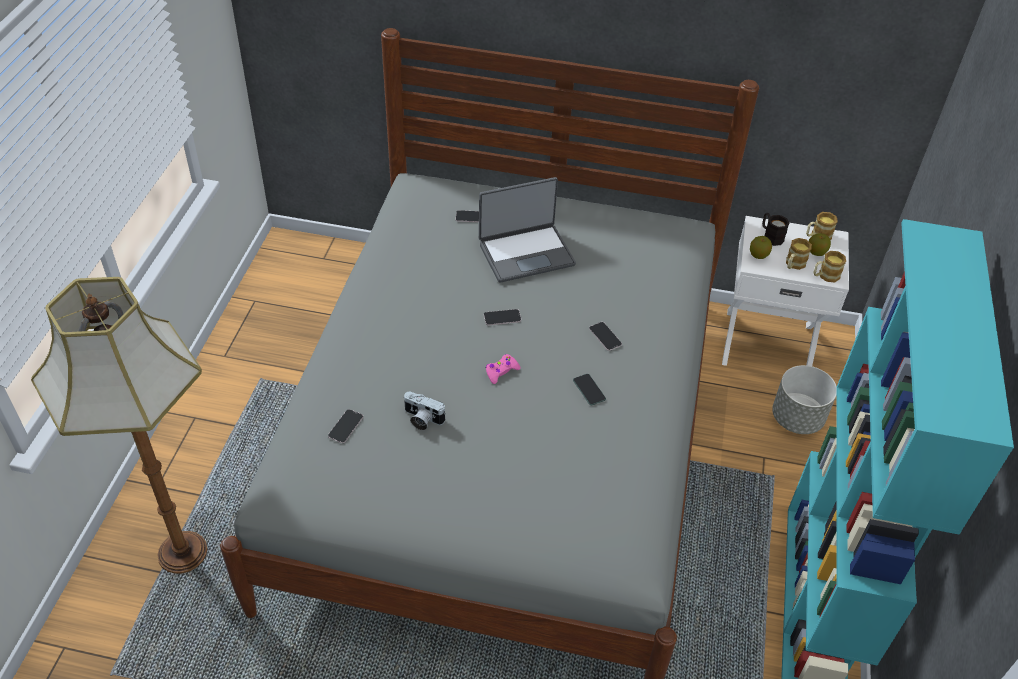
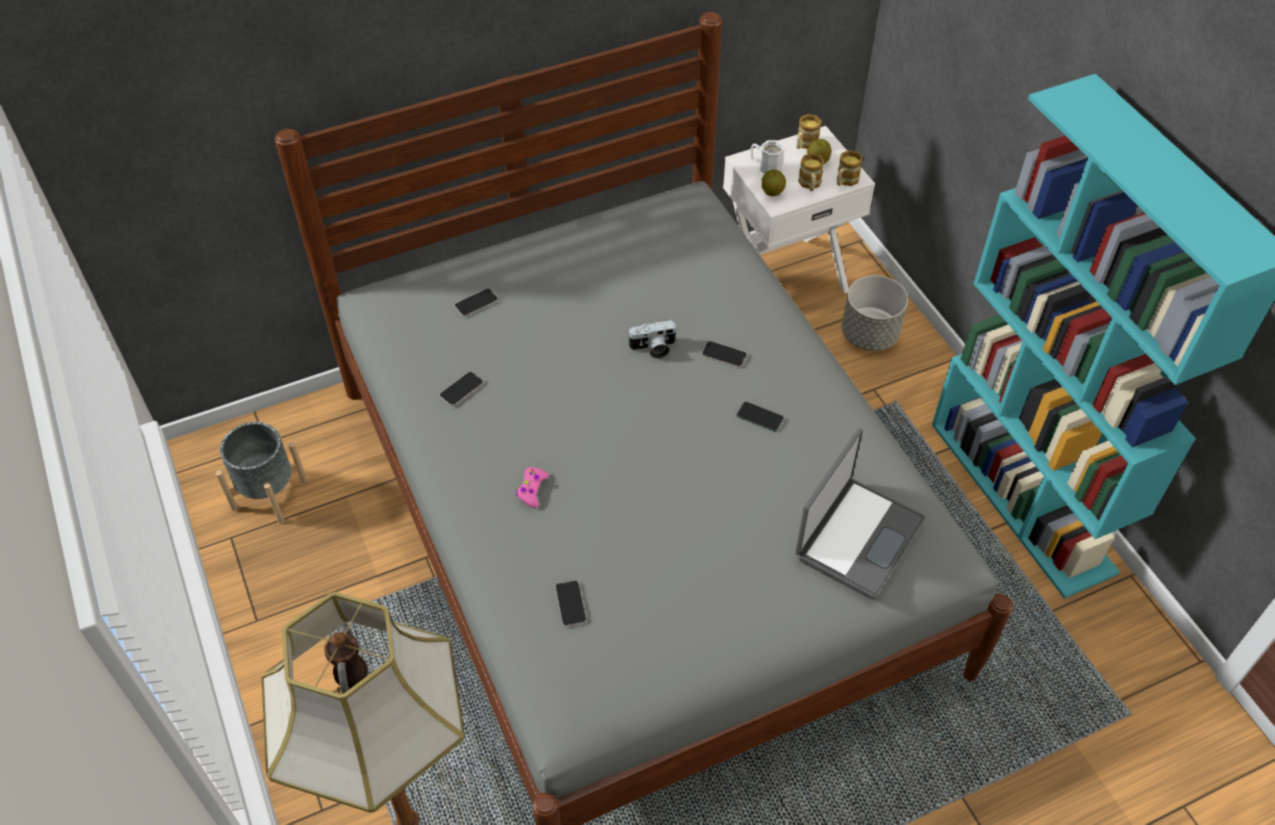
camera: 35 degrees left, 5 degrees up
(298, 289) = (269, 494): none -> grey planter
(422, 419) = (637, 546): camera -> camera (653, 348)
(501, 371) = (664, 450): pink game controller -> pink game controller (532, 490)
(502, 317) = (612, 393): phone -> phone (461, 389)
(526, 253) = (569, 311): laptop -> laptop (857, 537)
(770, 236) = (765, 166): black mug -> white mug

